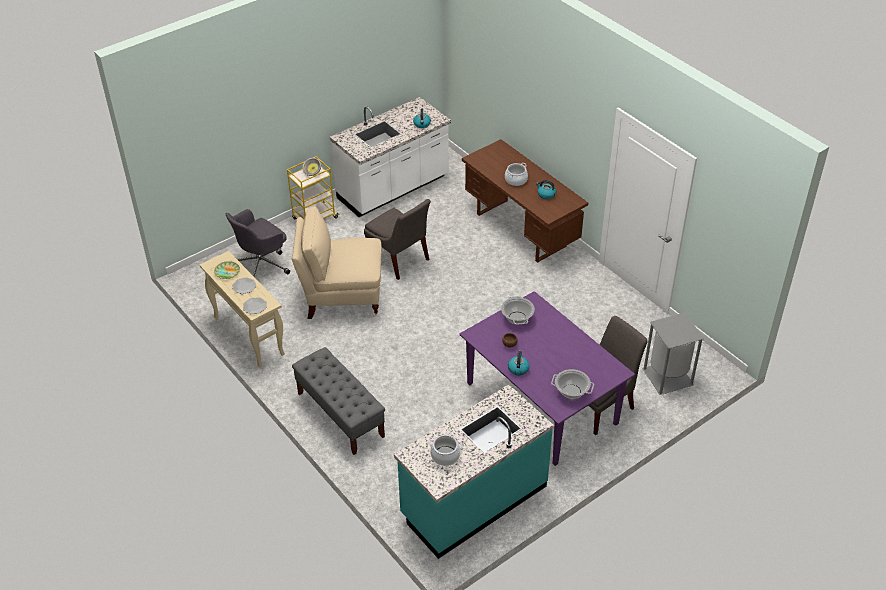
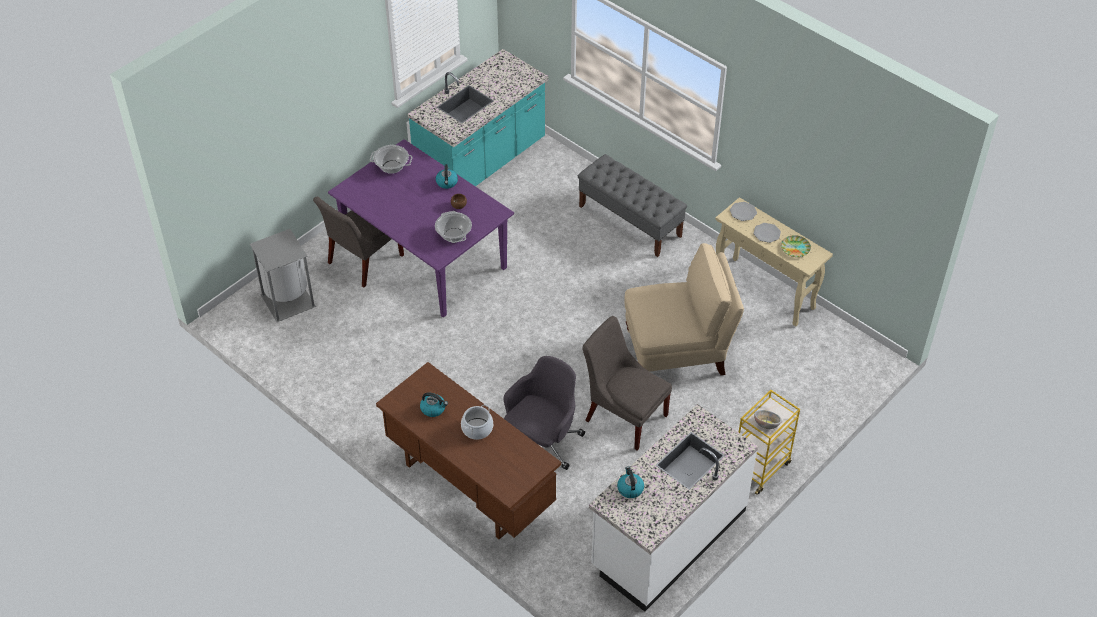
camera: 170 degrees right, 5 degrees up
(261, 265) = (796, 385): grey office chair -> grey office chair (542, 443)
(445, 456) = (502, 79): cooking pot -> none

